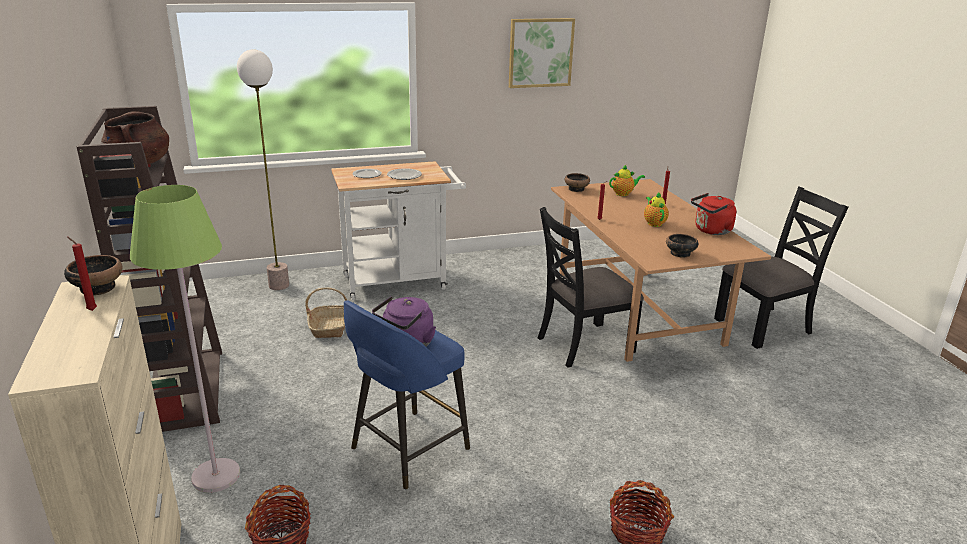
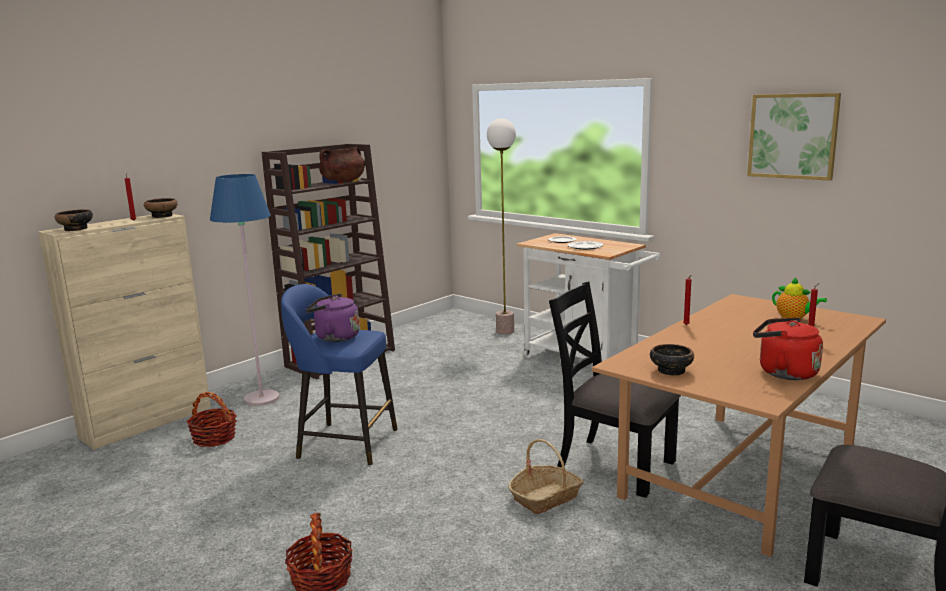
camera: 60 degrees right, 10 degrees down
(216, 476) = (262, 399): green floor lamp -> blue floor lamp
(330, 327) = (473, 364): basket -> basket (546, 497)
(576, 189) = (752, 301): bowl -> bowl (76, 229)
(654, 223) = (736, 345): teapot -> none

